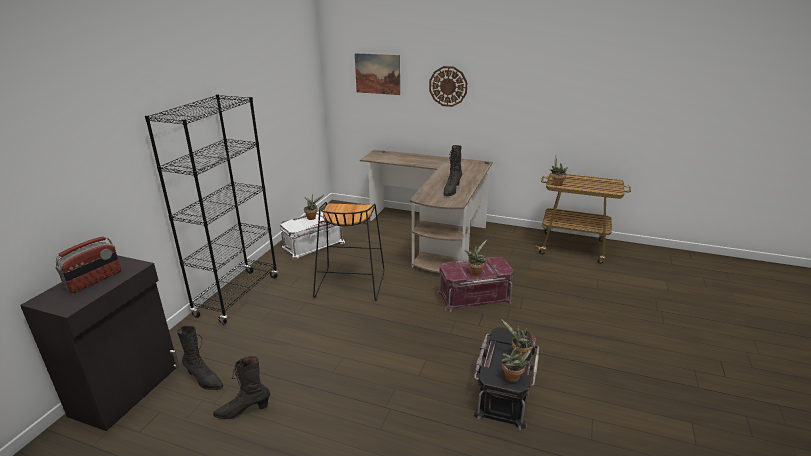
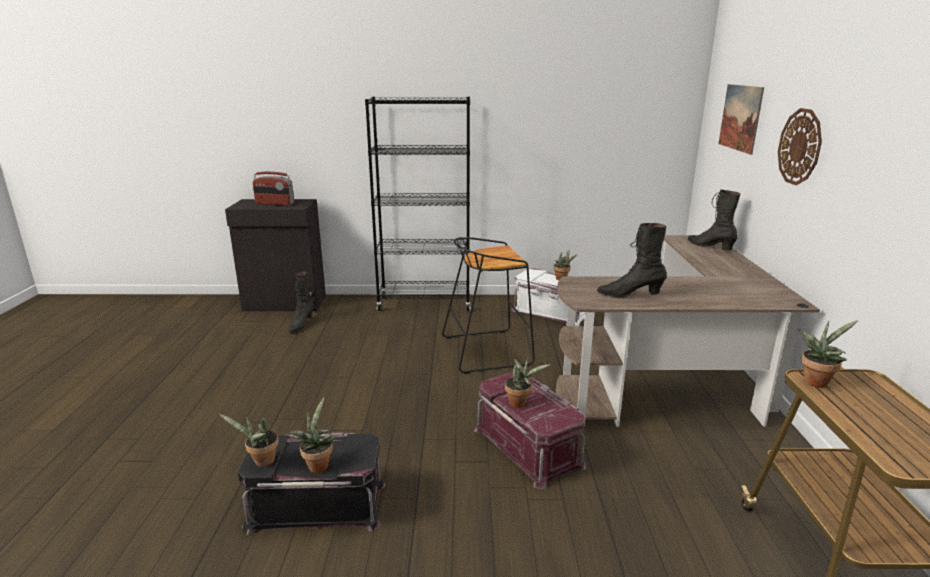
camera: 70 degrees right, 5 degrees down
(243, 410) = (265, 350): black boot -> black boot (710, 247)

